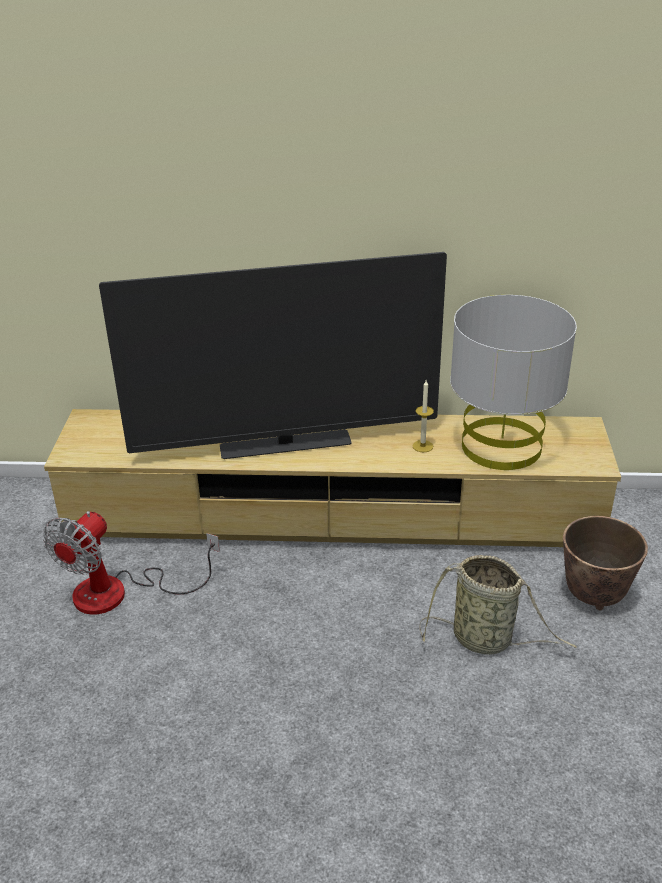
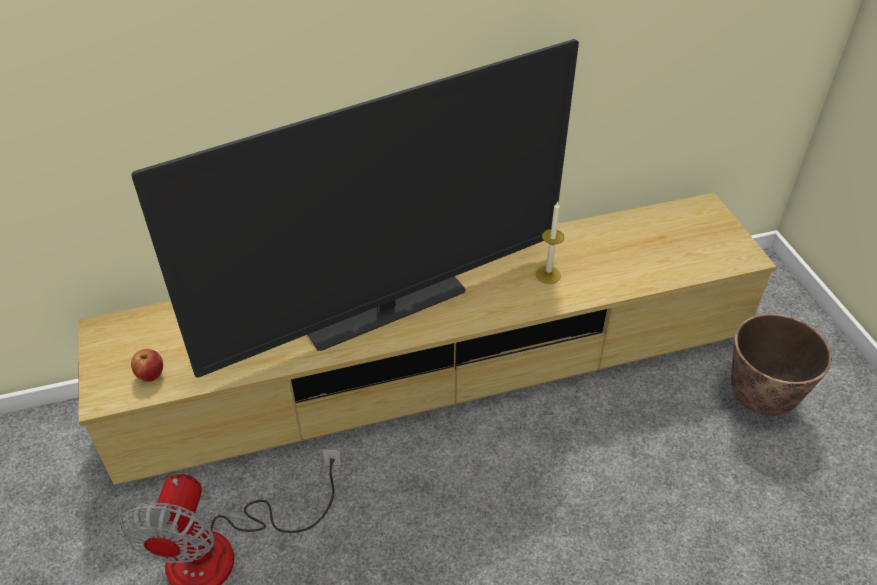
camera: 20 degrees left, 10 degrees up
(102, 450) = (151, 375): none -> apple
(486, 640) = (680, 489): basket -> none
(501, 446) = (633, 255): grey table lamp -> none

